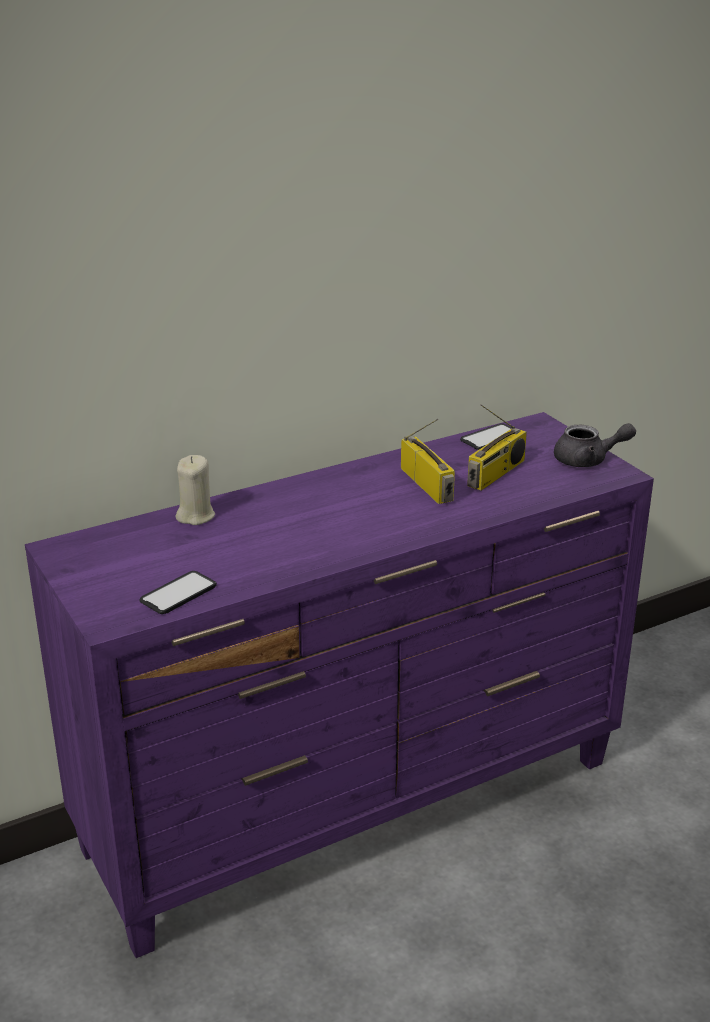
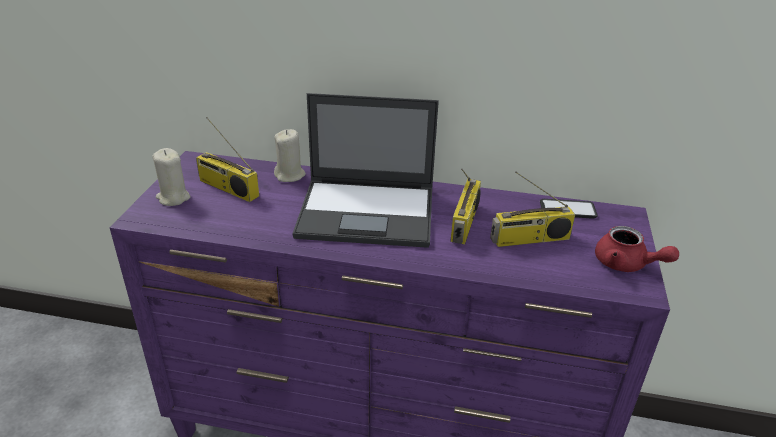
camera: 40 degrees right, 5 degrees up
(108, 589) = (173, 198): none -> beige candle
(150, 556) = (227, 188): none -> radio
(178, 594) = (200, 220): phone -> none
(331, 513) = (368, 212): none -> laptop
(588, 460) = (626, 264): grey teapot -> red teapot

